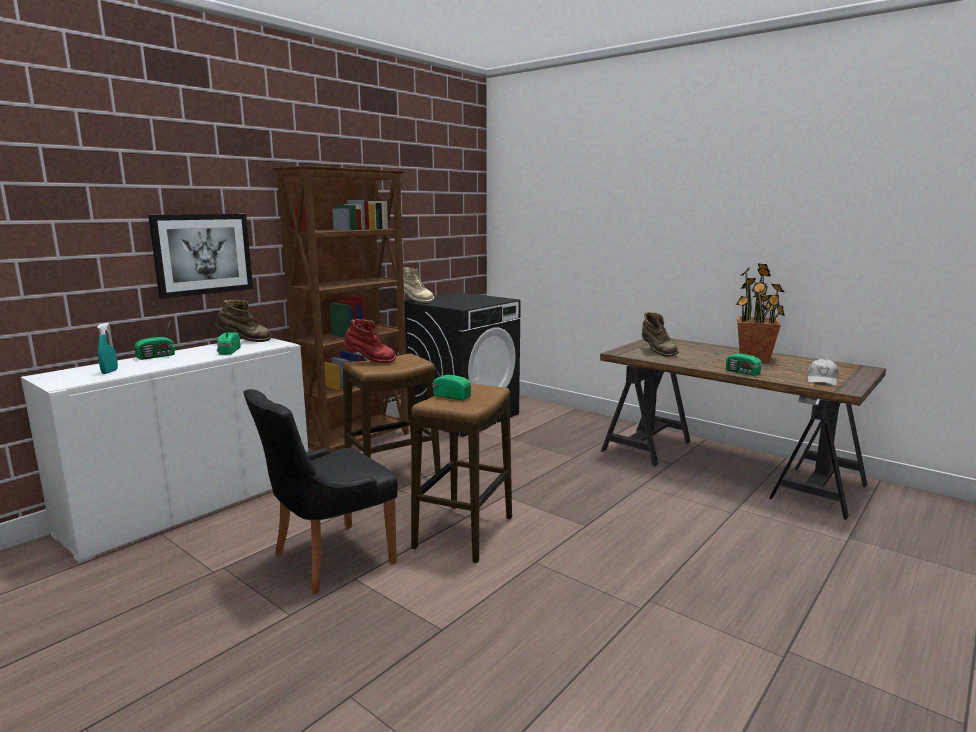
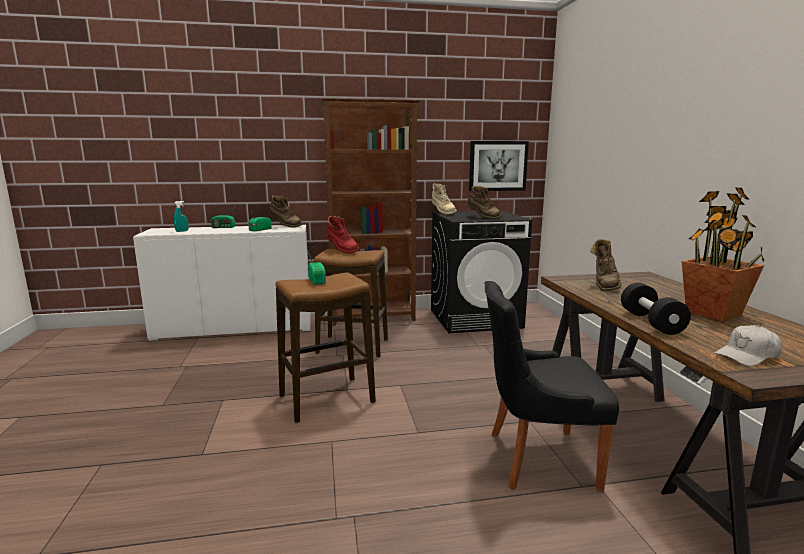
camera: 40 degrees right, 0 degrees up
(203, 254) = (266, 163): picture -> picture (498, 166)
(329, 559) = (232, 382): black chair -> black chair (536, 459)
(474, 302) = (482, 217): none -> brown boot
(743, 372) = (651, 322): radio -> black dumbbell

